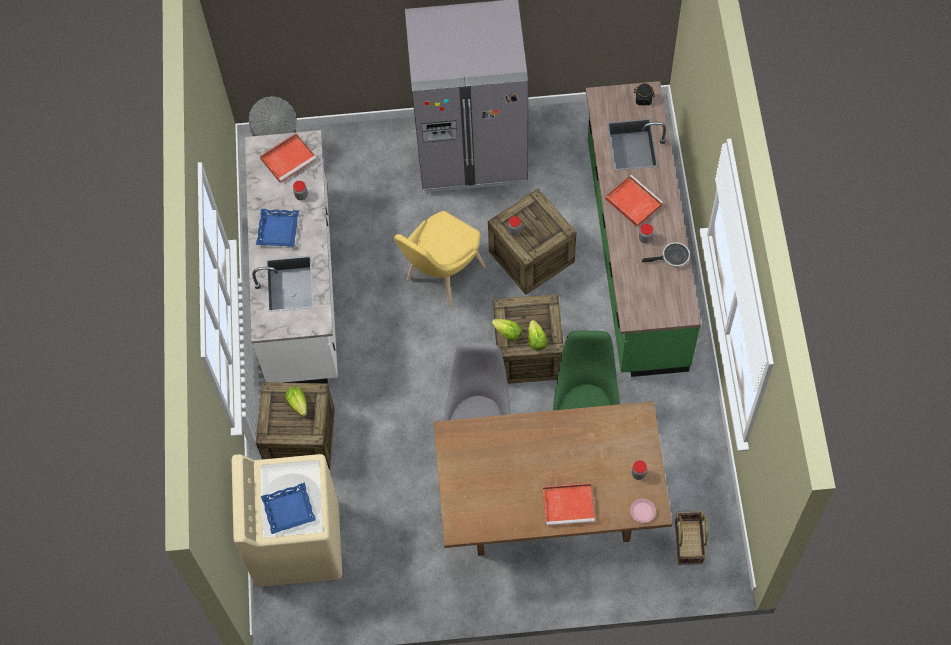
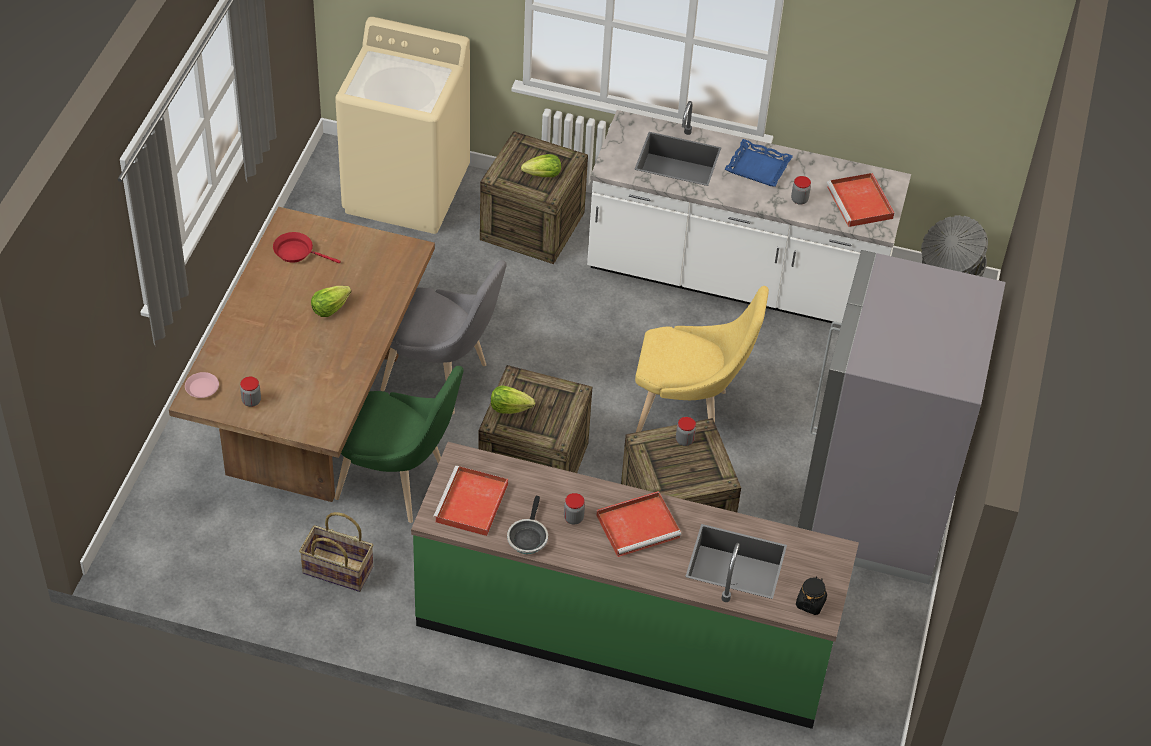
camera: 105 degrees right, 15 degrees down
(289, 509) = (386, 76): blue tray -> none
(441, 276) = (688, 414): yellow chair -> yellow chair turned 135 degrees clockwise
(486, 509) = (297, 252): none -> red frying pan
(508, 333) = (535, 384): lettuce -> lettuce (330, 308)
(569, 505) = (255, 325): red tray -> red tray (471, 504)
(689, 542) = (185, 533): basket -> basket (337, 571)

